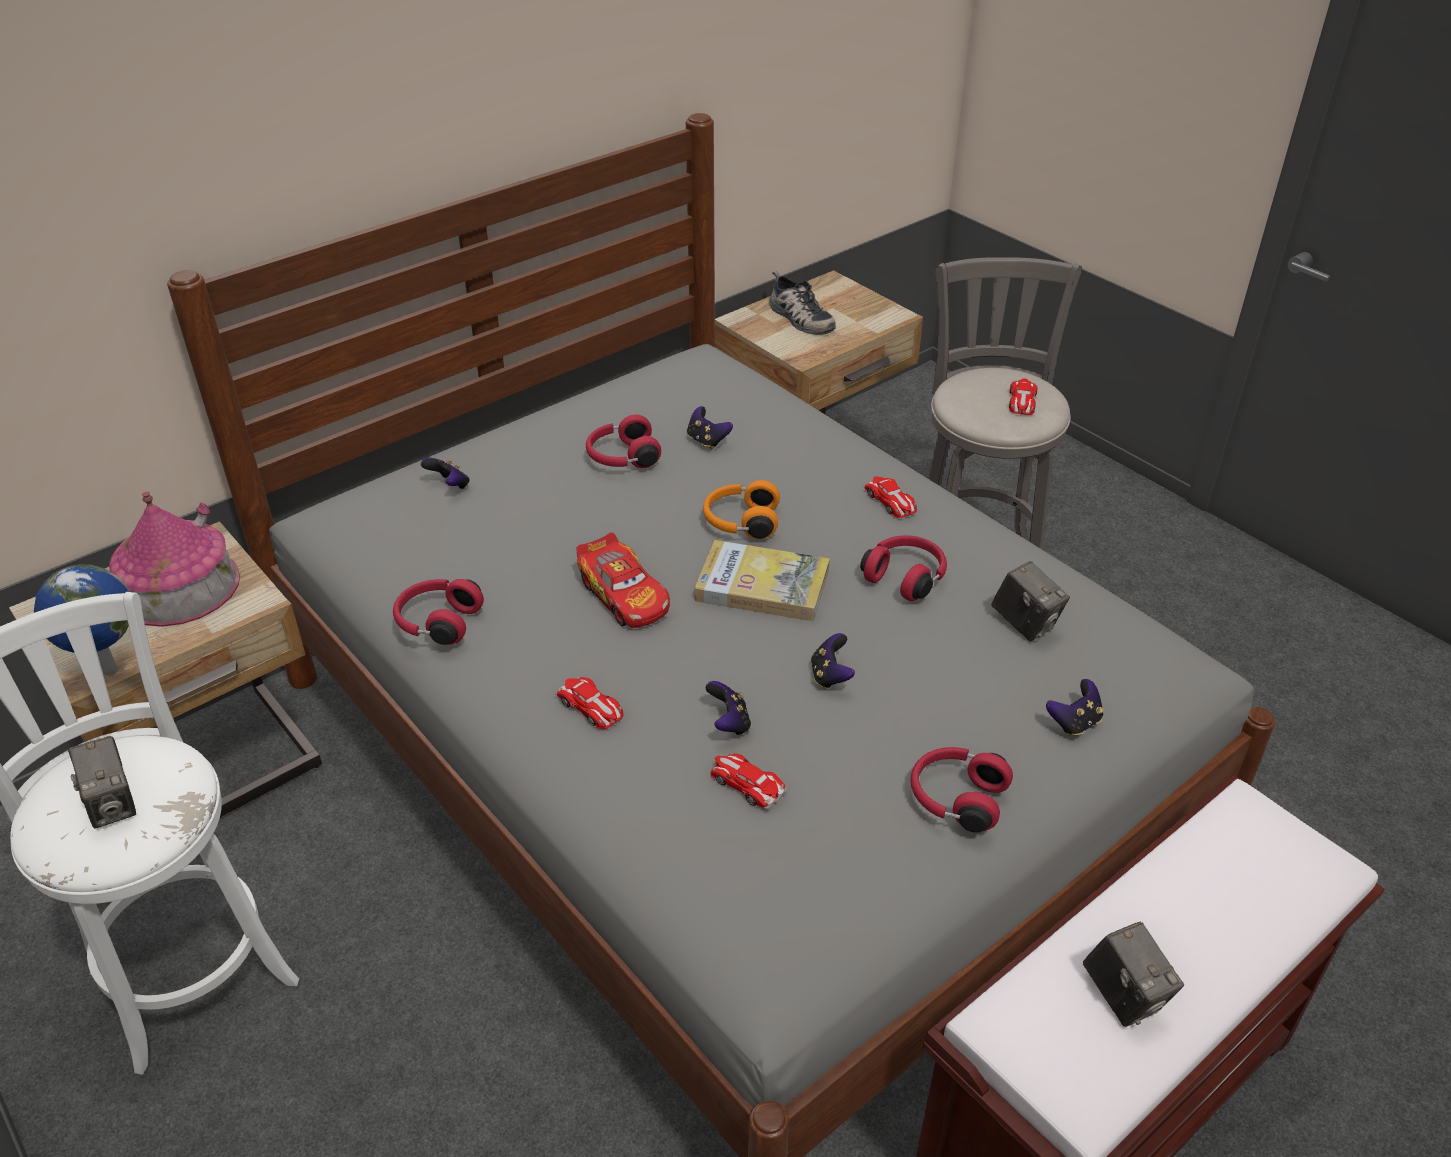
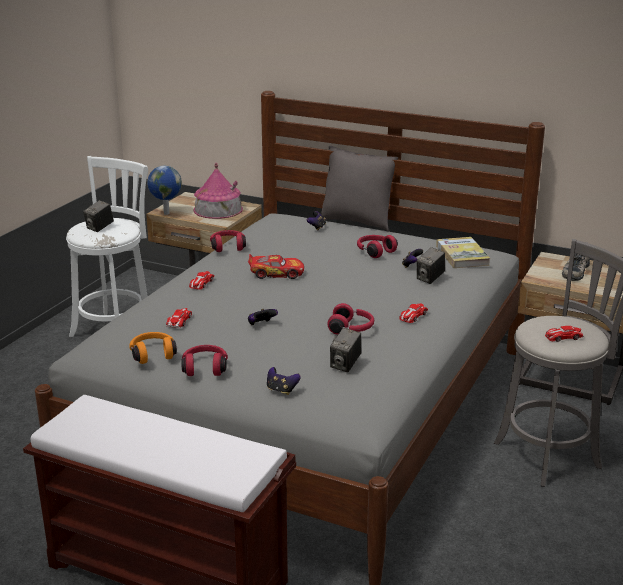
camera: 65 degrees right, 15 degrees down
(453, 436) = (357, 222): none -> grey pillow
(624, 595) = (276, 273): toy car -> toy car turned 120 degrees counterclockwise
(729, 723) = (212, 310): game controller -> none
(740, 522) = (353, 285): orange headphones -> orange headphones (152, 354)
(762, 585) = (311, 299): book -> book (462, 255)
(1124, 995) = (118, 431): camera -> camera (430, 279)

